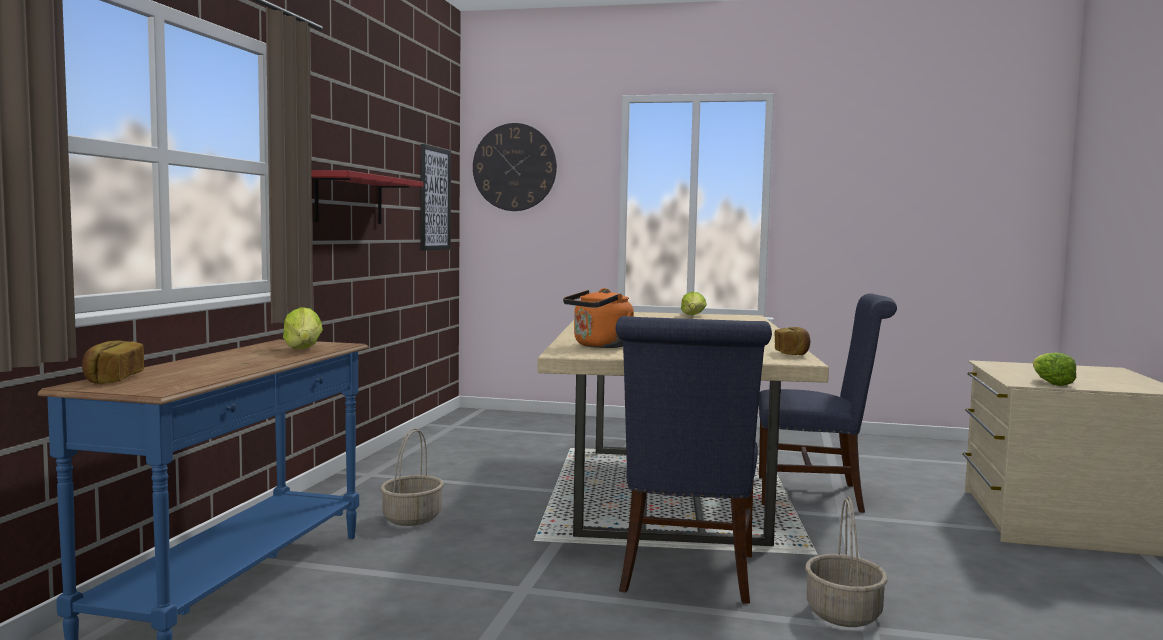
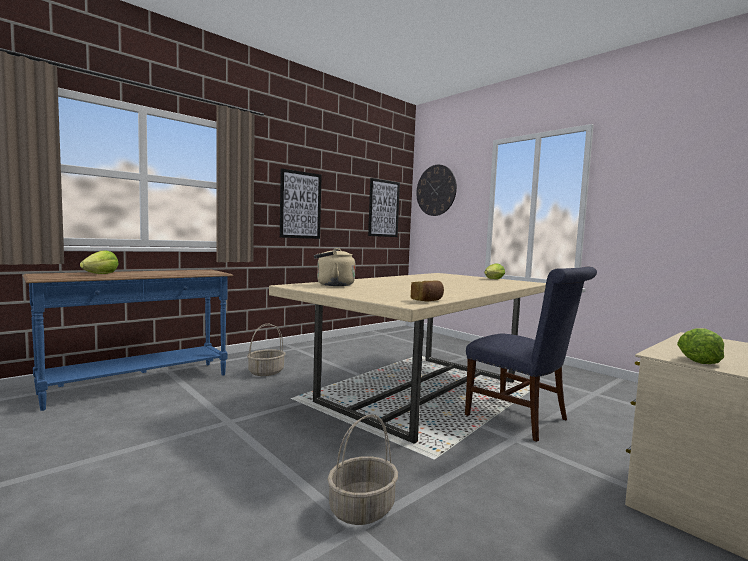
camera: 35 degrees right, 0 degrees up
(112, 379) = (60, 273): bread -> none
(303, 349) = (191, 272): lettuce -> lettuce (101, 274)
(349, 199) = (300, 205): red shelf -> picture
(600, 346) = (332, 285): orange kettle -> beige kettle
(687, 576) = (321, 444): blue chair -> none

